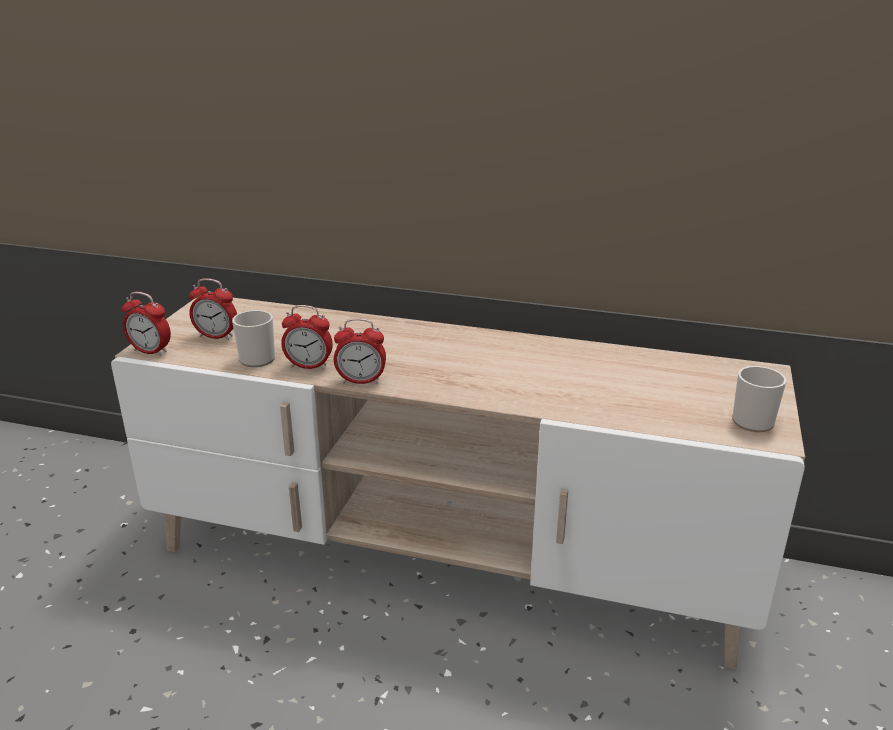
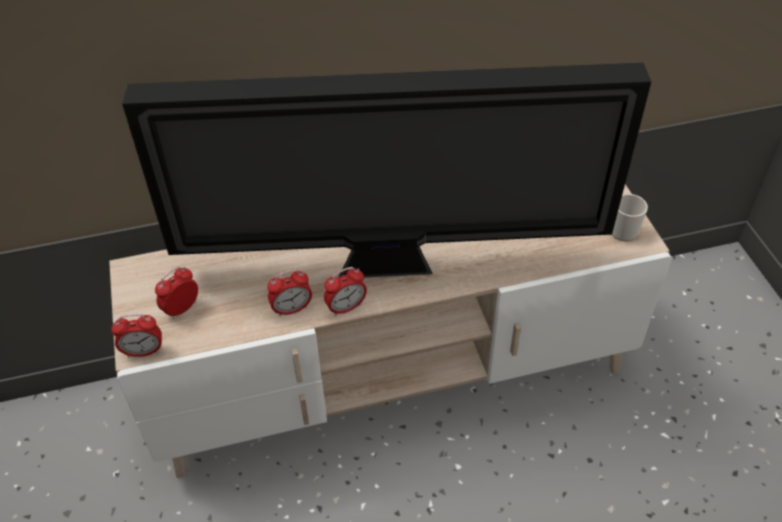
camera: 30 degrees left, 20 degrees up
(216, 336) = (182, 309): alarm clock -> alarm clock turned 150 degrees clockwise
(258, 357) = (241, 317): mug -> none
(441, 367) = (391, 266): none -> television

